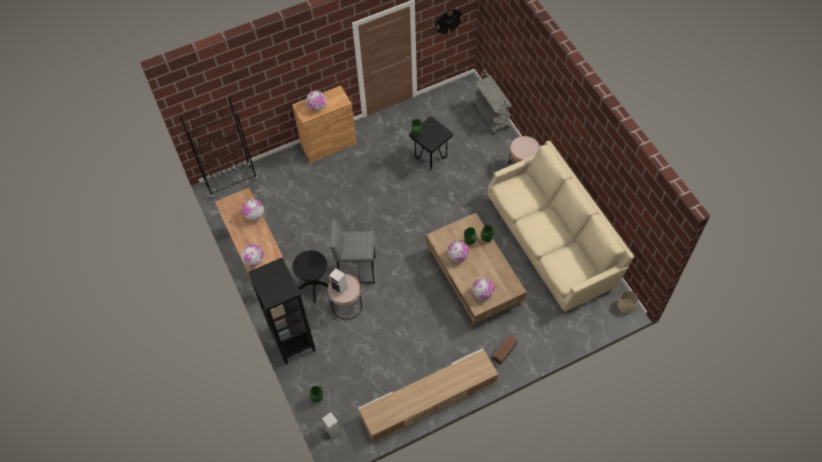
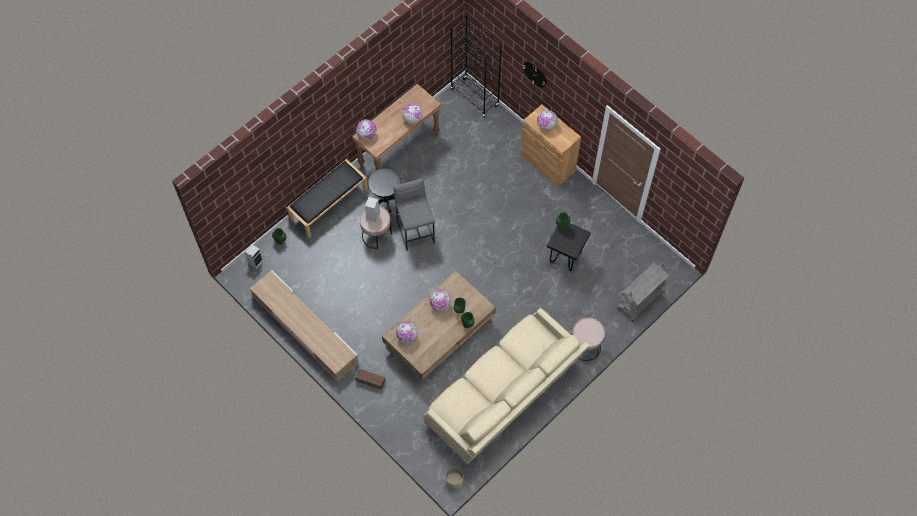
camera: 70 degrees right, 5 degrees up
(292, 340) = (329, 204): black bookcase -> black bench
(448, 21) = (683, 200): wall clock -> wall clock (535, 74)

